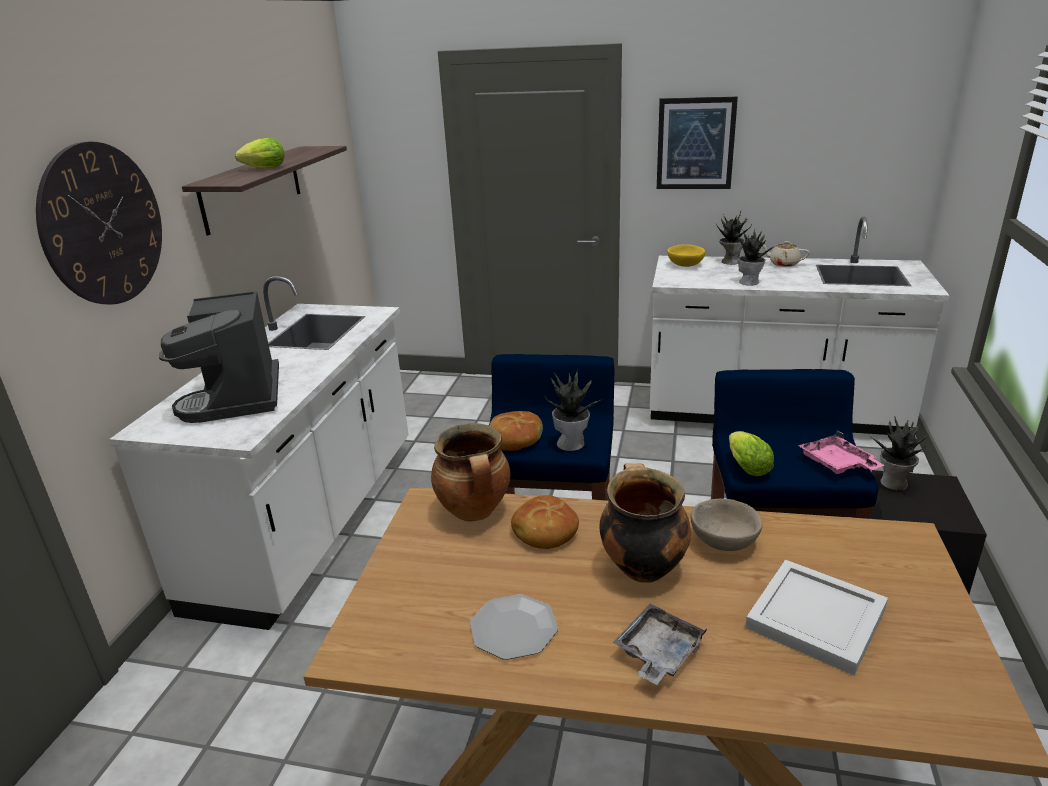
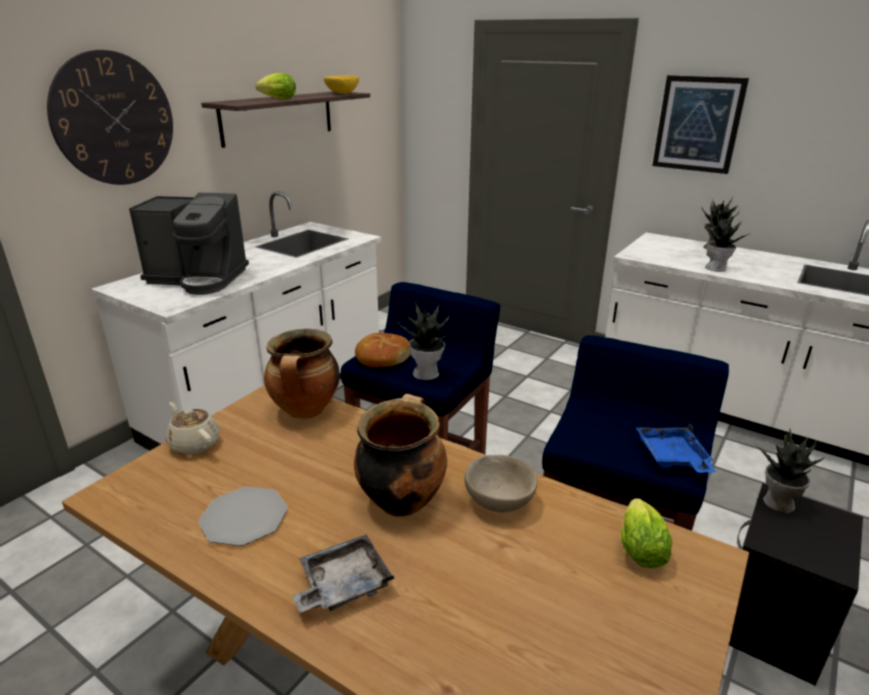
camera: 20 degrees right, 0 degrees up
(238, 398) = (199, 278): coffee machine -> coffee machine turned 90 degrees counterclockwise
(544, 531) = (346, 443): bread -> none
(685, 265) = (663, 244): yellow bowl -> yellow bowl (341, 93)
(745, 466) = (571, 434): lettuce -> lettuce (639, 546)
(783, 264) = (768, 258): beige teapot -> beige teapot (194, 443)
(814, 616) = (527, 605): white tray -> none
(837, 464) = (672, 458): pink tray -> blue tray

